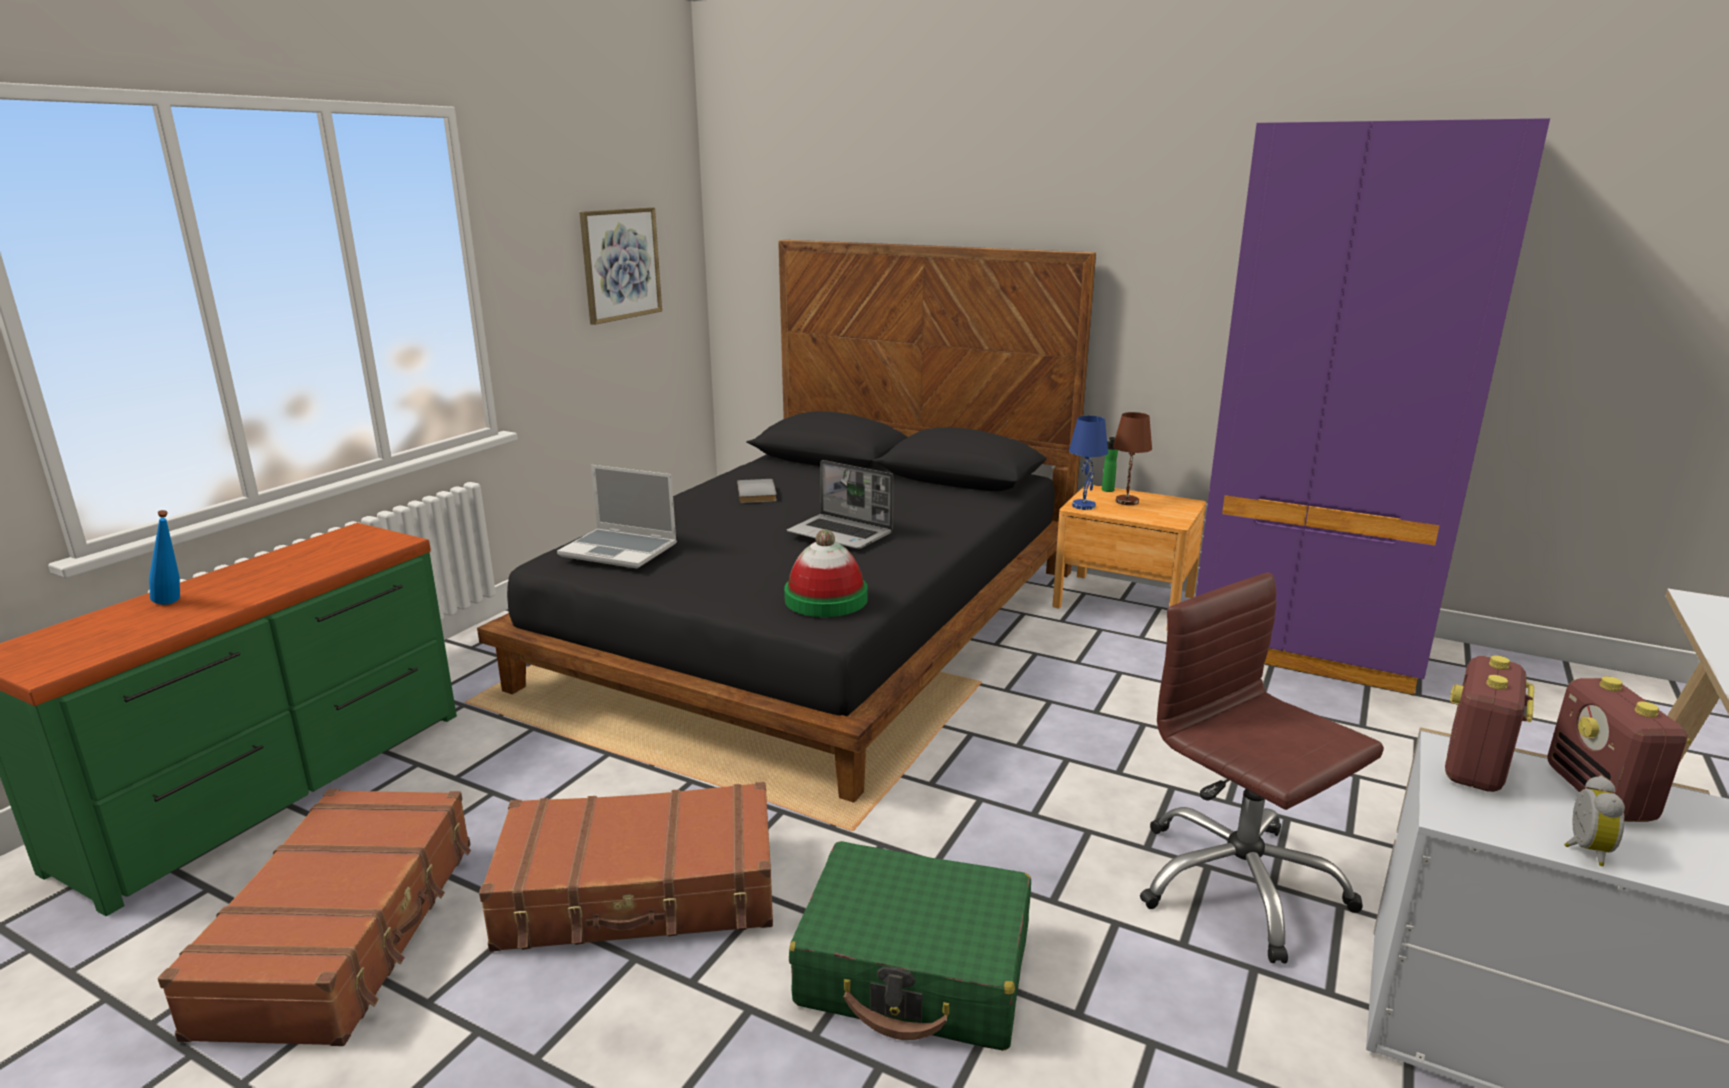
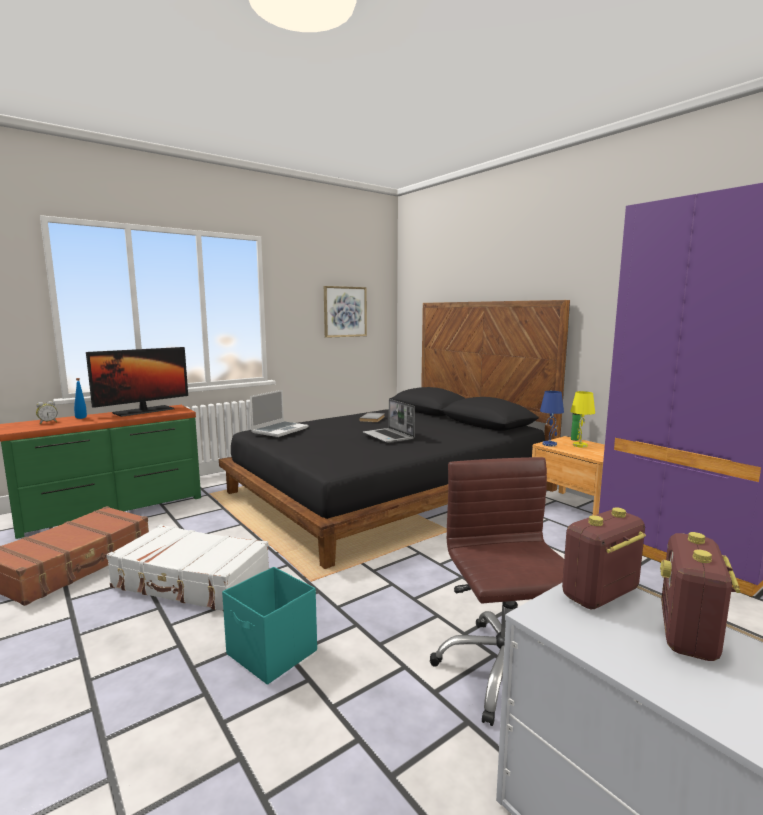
camera: 25 degrees right, 10 degrees down
(299, 555) = (144, 411): none -> monitor
(620, 550) = (280, 430): laptop -> laptop turned 105 degrees counterclockwise
(640, 892) = (191, 581): brown suitcase -> white suitcase
(826, 599) = (343, 459): hat -> none
(915, 969) = (272, 653): green suitcase -> turquoise storage box
(1127, 501) = (580, 445): brown table lamp -> yellow table lamp
(1583, 849) = (620, 662): alarm clock -> alarm clock (47, 422)

